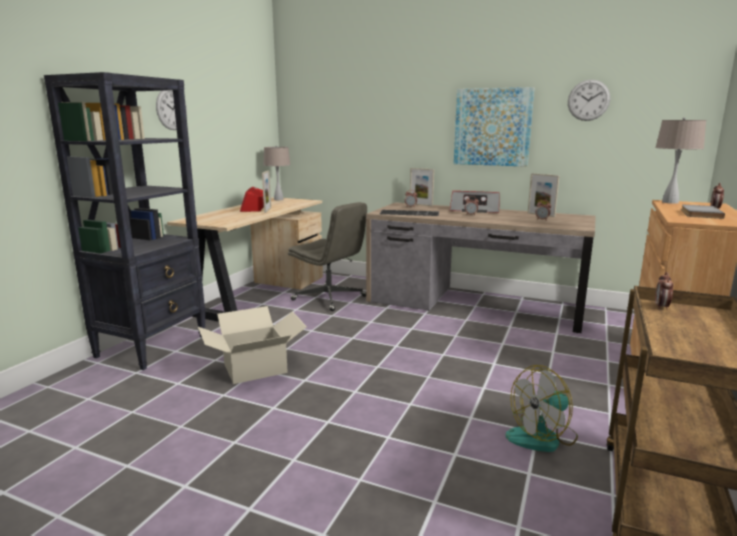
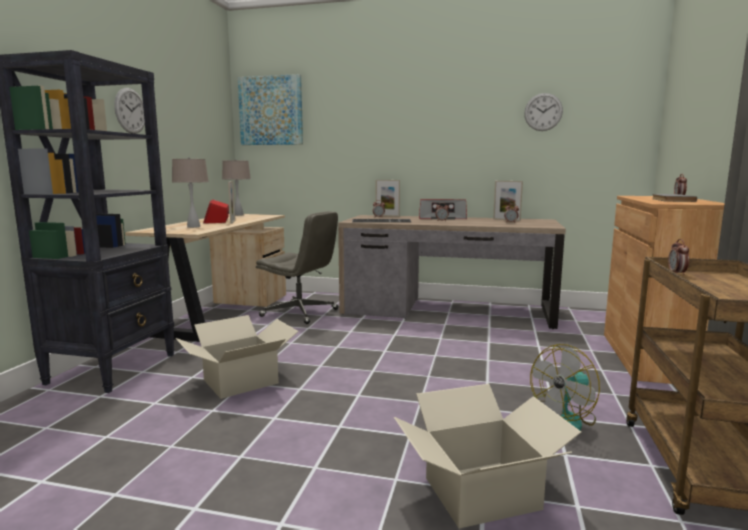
camera: 10 degrees left, 5 degrees down
(432, 501) = (481, 492): none -> cardboard box
(492, 127) = (455, 138): picture -> picture (271, 111)
(670, 202) = (635, 196): beige table lamp -> beige table lamp (193, 226)

